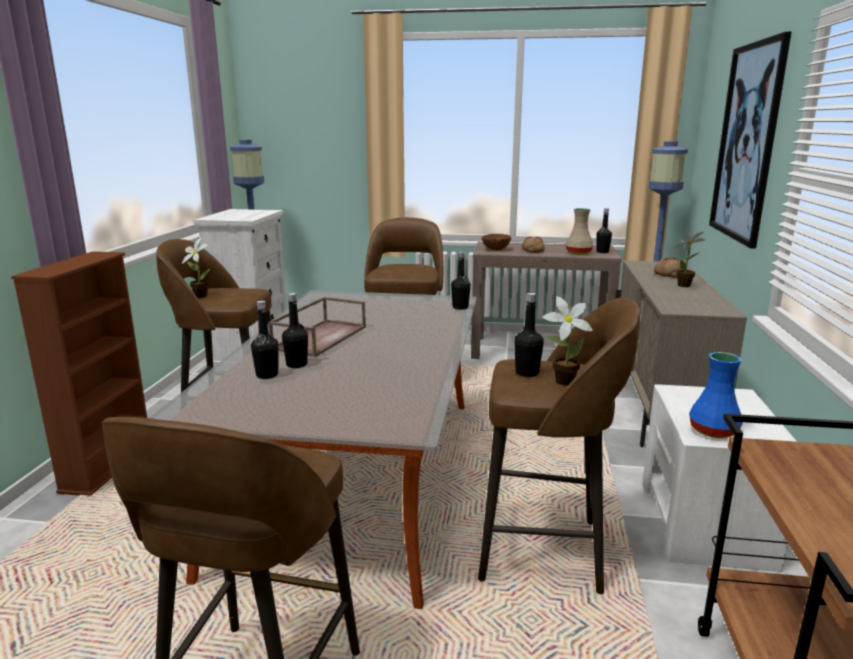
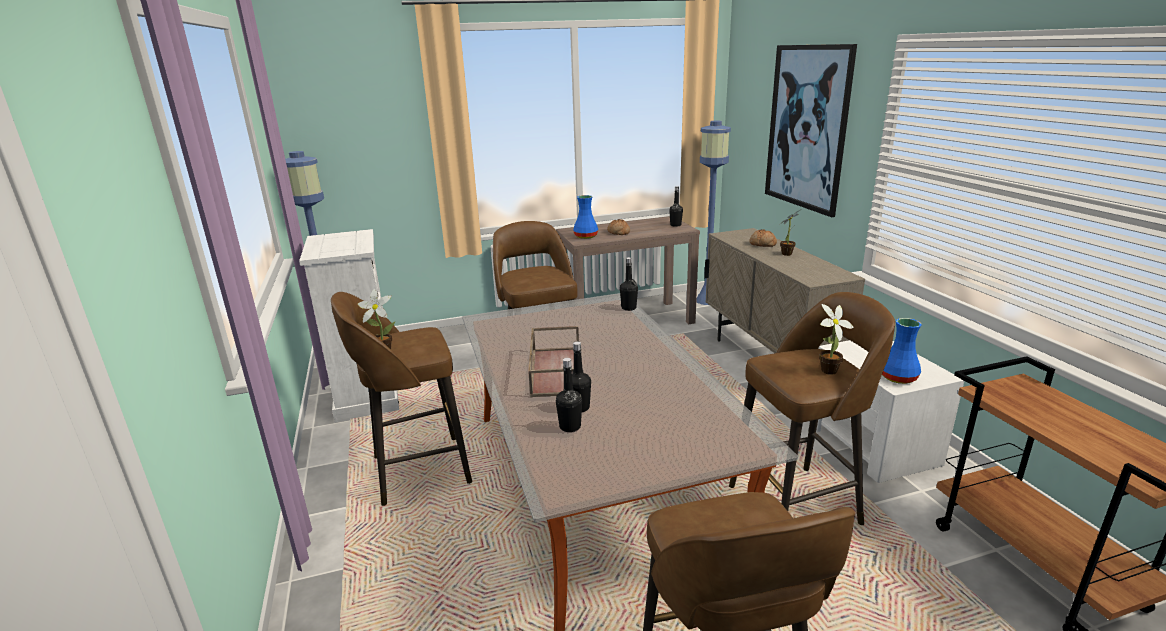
camera: 25 degrees left, 5 degrees up
(108, 466) = (335, 563): brown bookcase -> none
(496, 249) = (586, 236): brown bowl -> blue vase
(527, 373) = (793, 369): black bottle -> none
(578, 253) = (658, 229): beige vase -> none

